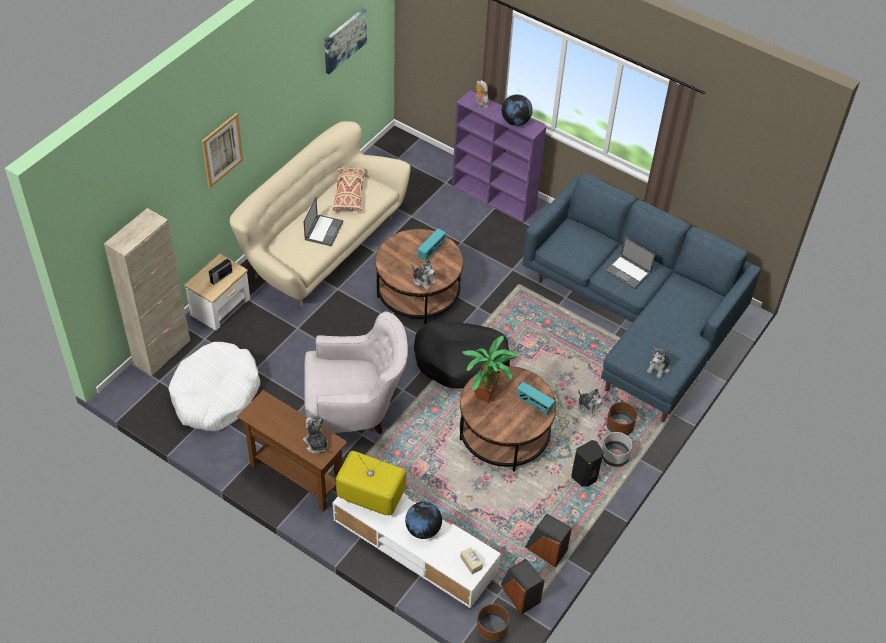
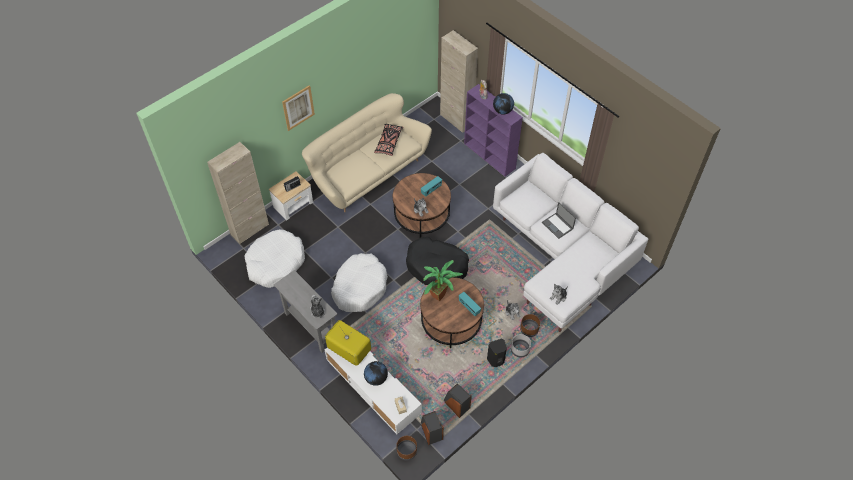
camera: 15 degrees right, 5 degrees up
(296, 477) = (311, 326): brown console table -> grey console table
(324, 230) = (366, 165): laptop -> none
(344, 40) = (396, 41): picture -> none
(349, 195) = (388, 143): beige pillow -> black pillow
(354, 408) = (359, 287): white armchair -> white dog bed
(431, 155) = (456, 120): none -> beige cabinet
(635, 316) = (562, 254): blue sofa -> white sofa

